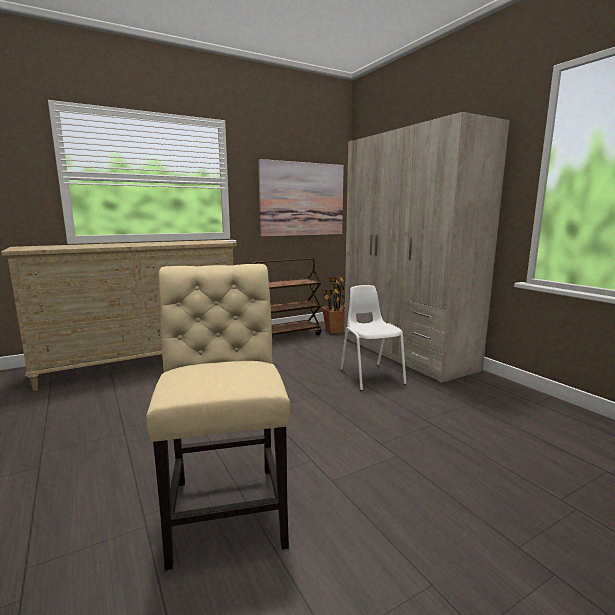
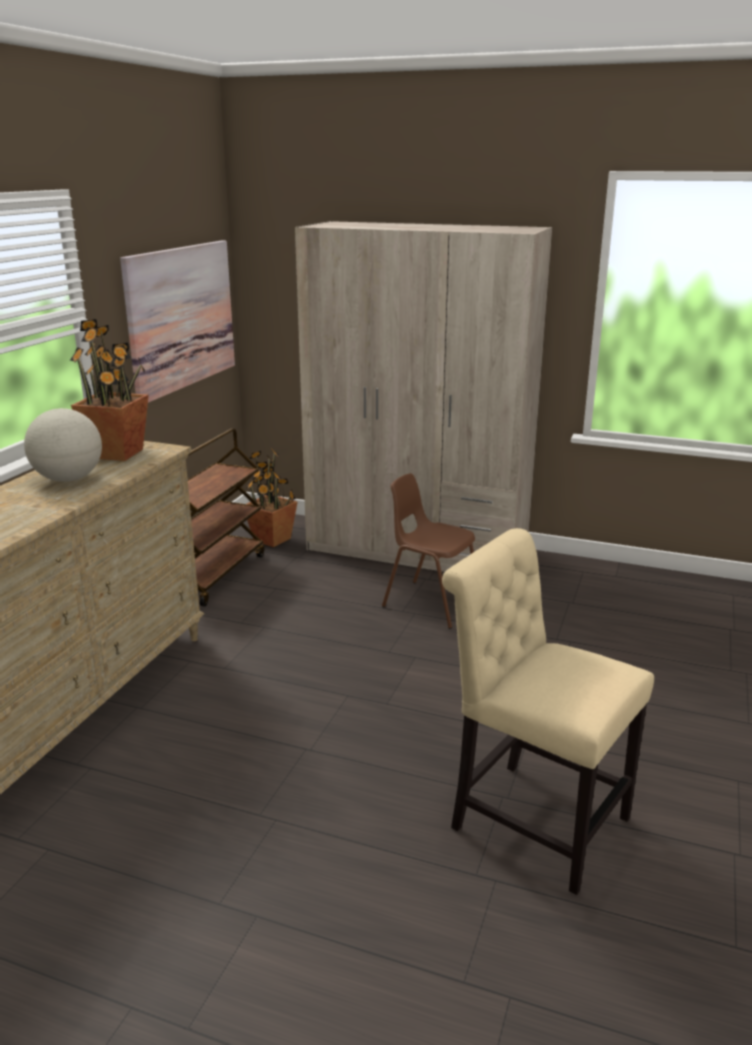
camera: 40 degrees left, 10 degrees up
(162, 243) = (69, 479): none -> globe
(203, 241) = (118, 453): none -> potted plant
(371, 376) = (431, 603): white chair -> brown chair

